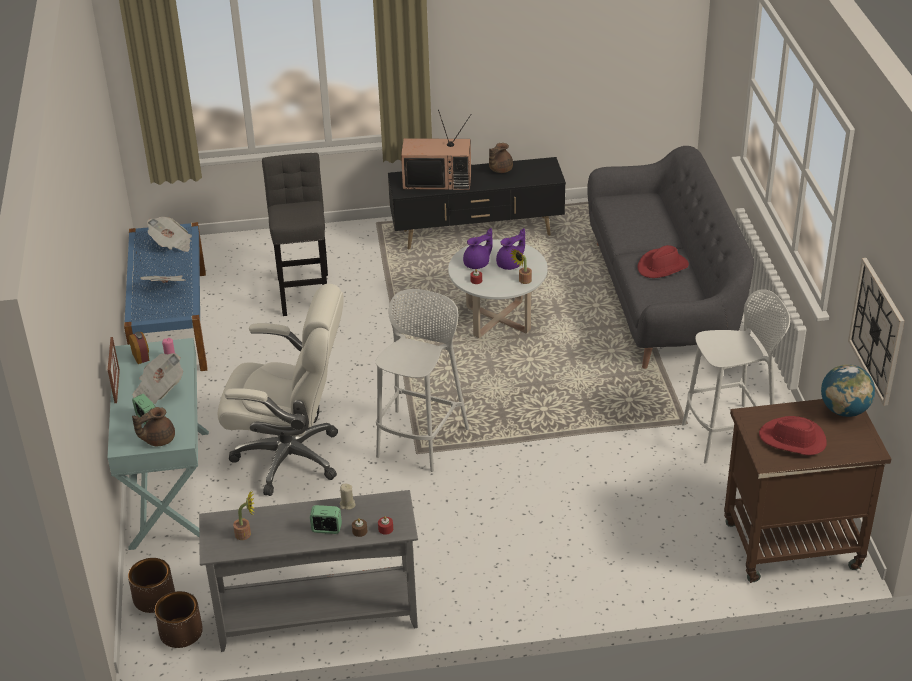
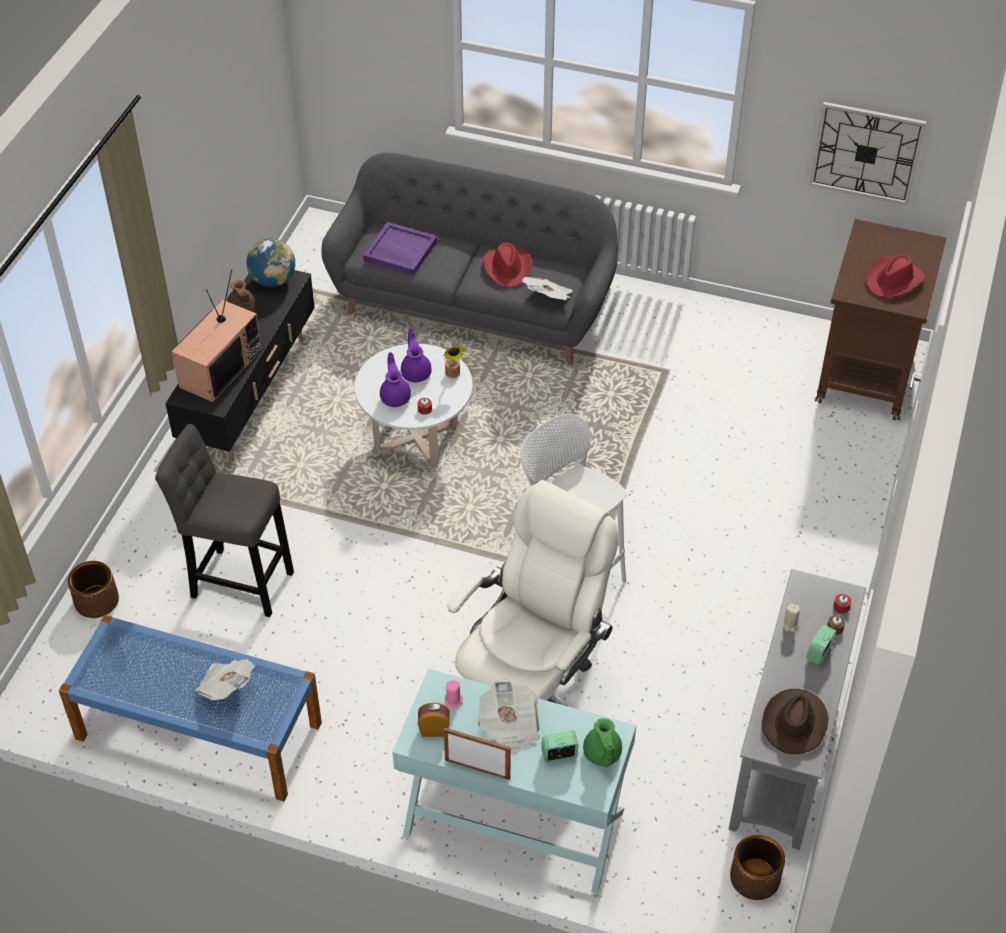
camera: 65 degrees left, 10 degrees up
(154, 598) = (689, 889): brown planter -> brown planter (96, 601)
(158, 439) = (602, 755): brown teapot -> green teapot
(172, 244) = (133, 655): newspaper -> newspaper (548, 298)
(246, 534) = (794, 723): potted plant -> brown hat
(631, 212) = (399, 251): none -> purple tray
(729, 436) = (704, 350): white stool -> none
(844, 410) = (871, 234): globe -> globe (273, 281)

